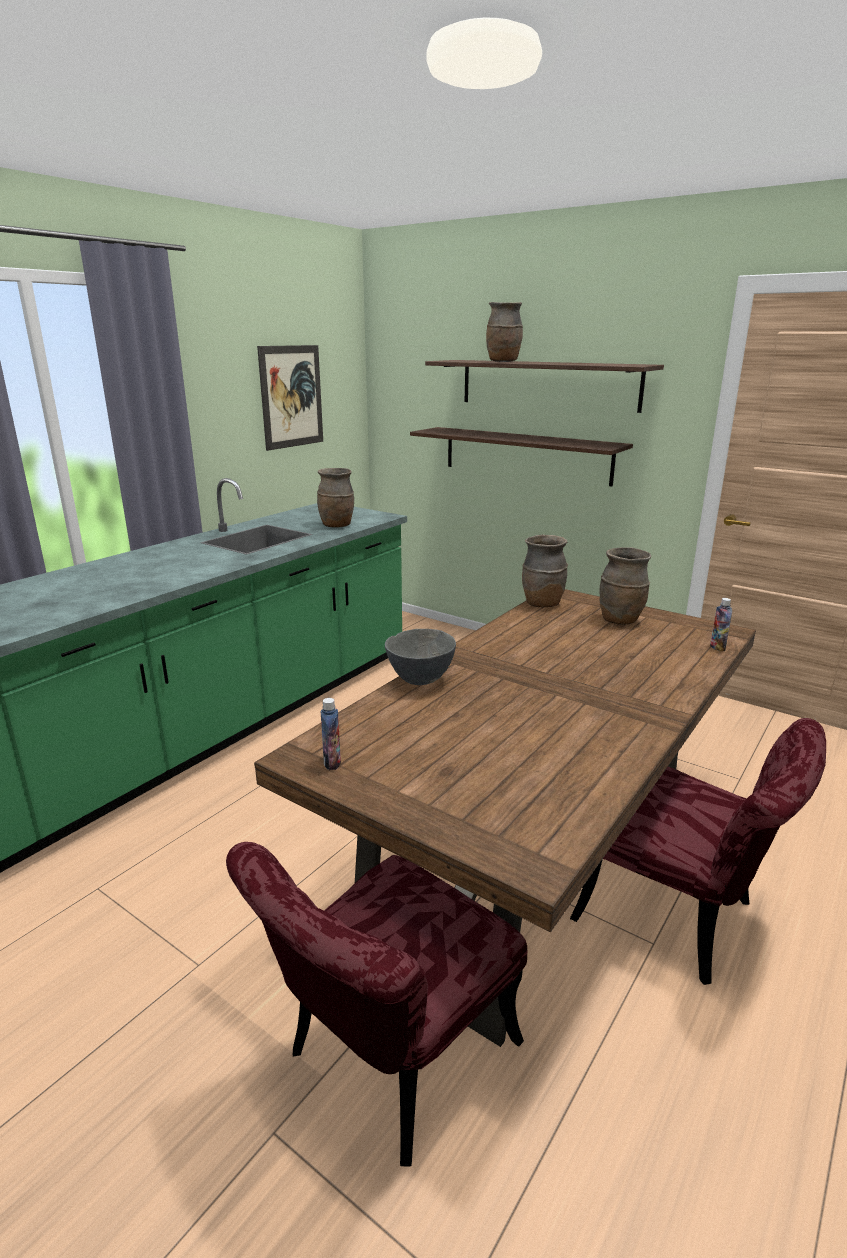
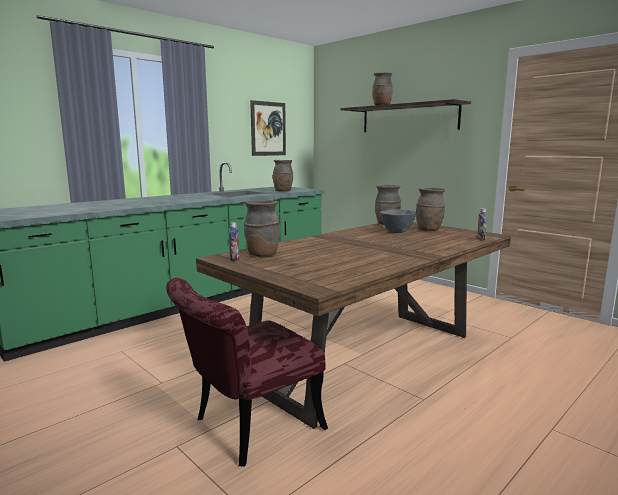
camera: 10 degrees right, 10 degrees down
(376, 739) = (262, 255): none -> brown vase
(420, 680) = (298, 241): grey bowl -> grey bowl (396, 232)
(526, 455) = (397, 159): shelf -> none
(681, 918) = (446, 391): red chair -> none

